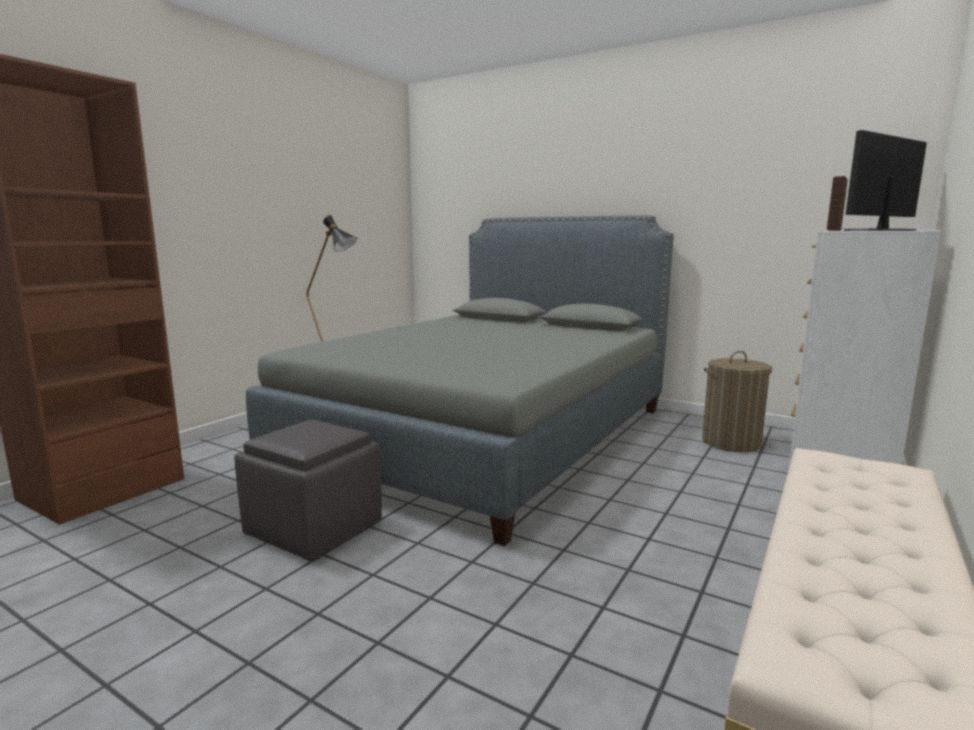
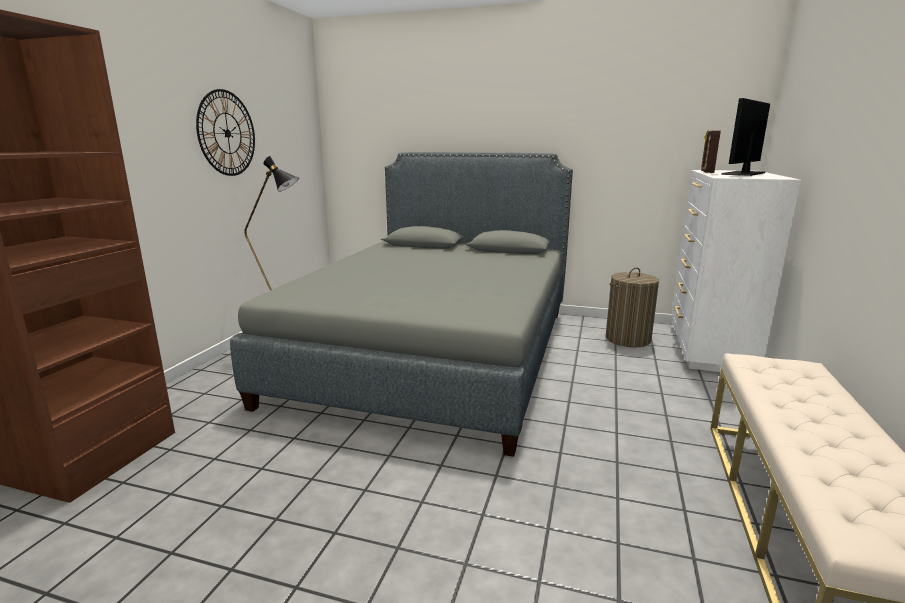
camera: 15 degrees left, 5 degrees up
(296, 194) = (227, 133): none -> wall clock
(316, 528) = (342, 465): grey ottoman -> none

